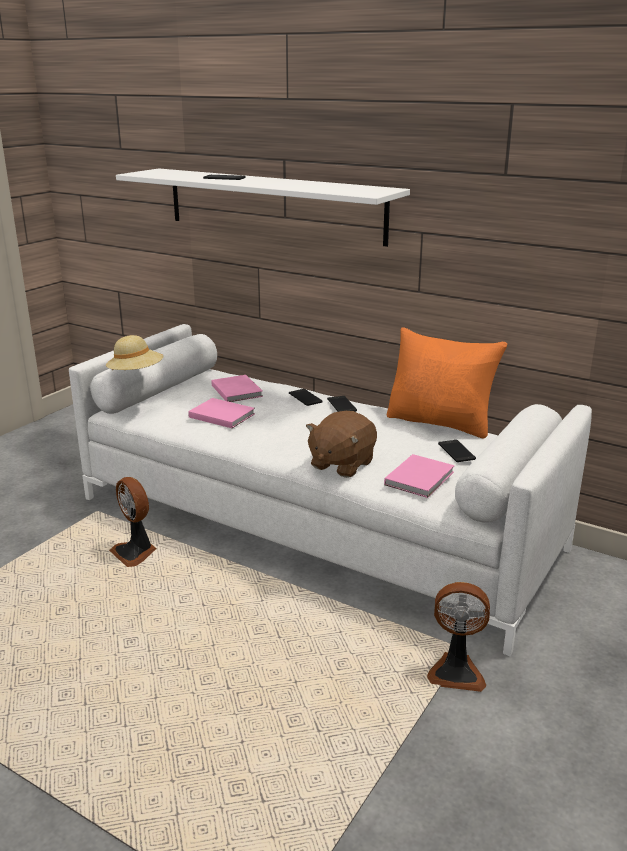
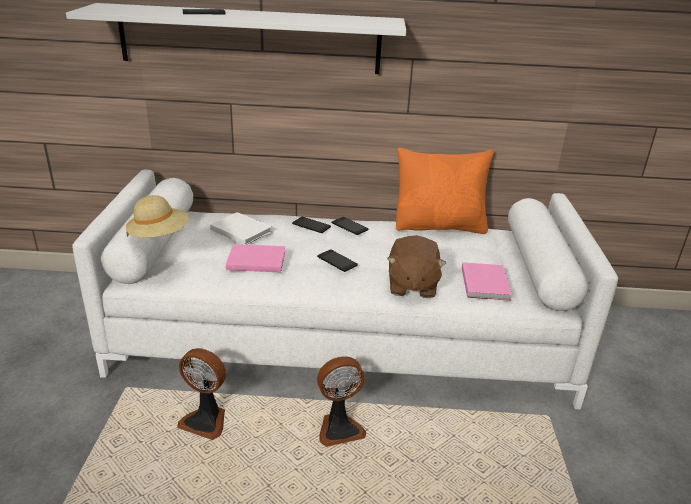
camera: 30 degrees left, 5 degrees up
(237, 390) = (240, 230): pink book -> white book
(456, 451) = (482, 251): phone -> phone (337, 261)
(456, 671) = (560, 437): fan -> fan (339, 429)

